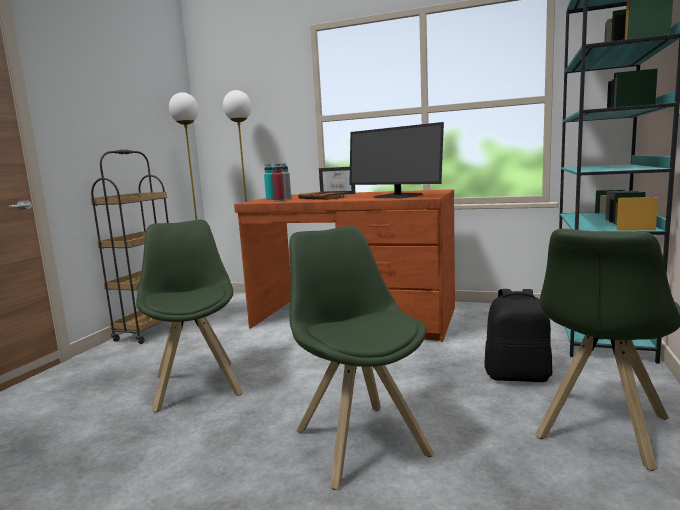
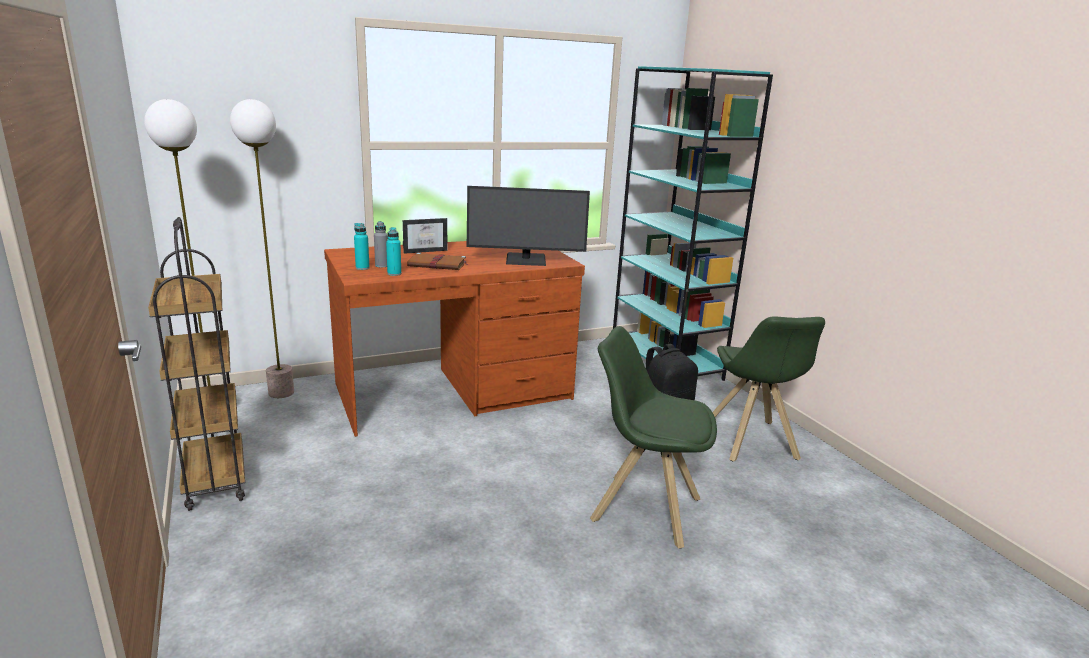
camera: 45 degrees left, 10 degrees up
(197, 385) = (425, 519): green chair -> none
(279, 201) = (394, 273): red bottle -> turquoise bottle

